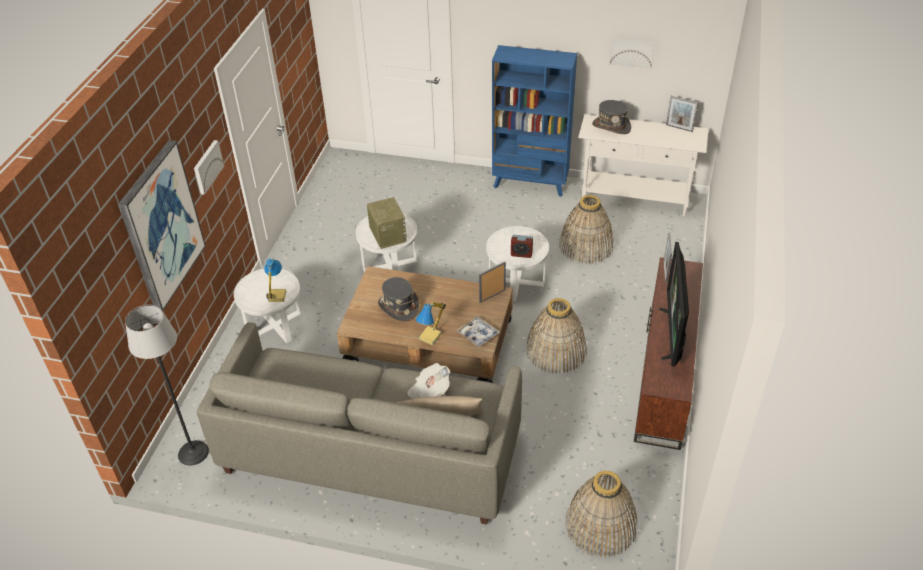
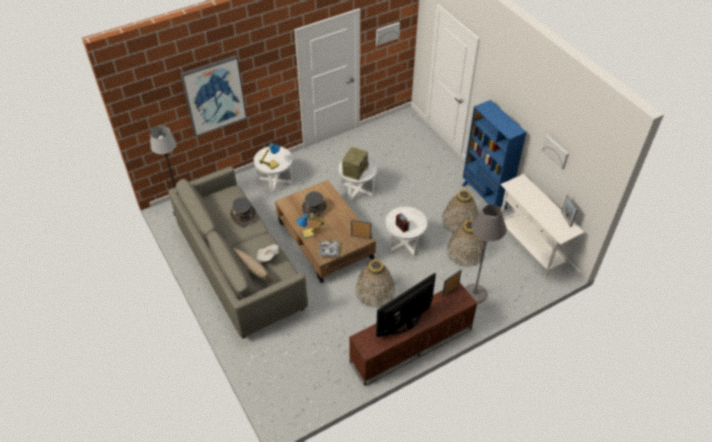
camera: 45 degrees right, 5 degrees up
(207, 166) = (267, 78): picture -> picture (387, 33)
(600, 525) = (284, 383): basket -> basket (460, 221)
(611, 126) = (527, 191): grey hat -> grey hat (243, 216)
(649, 277) = (474, 294): none -> grey floor lamp

